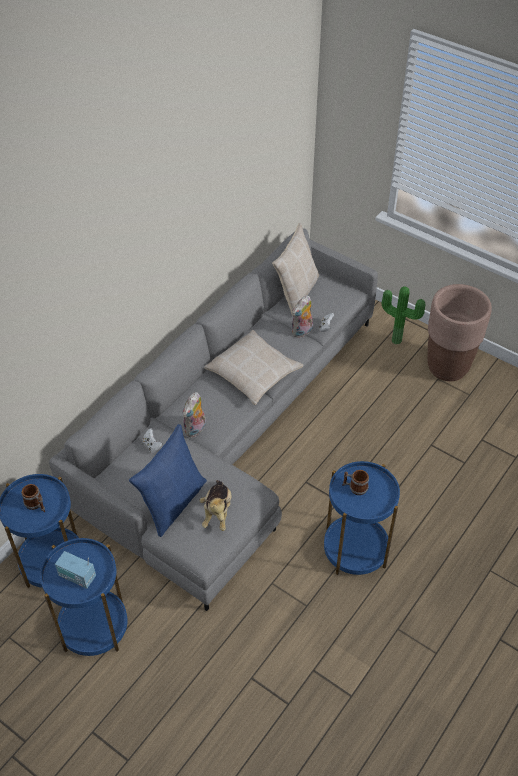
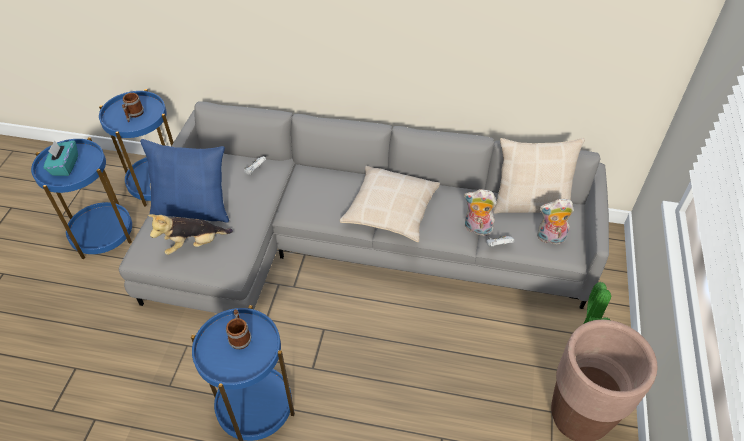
camera: 65 degrees right, 0 degrees up
(77, 577) = (65, 166): radio -> turquoise tissue box
(195, 429) = (292, 194): plush toy -> plush toy (550, 239)

